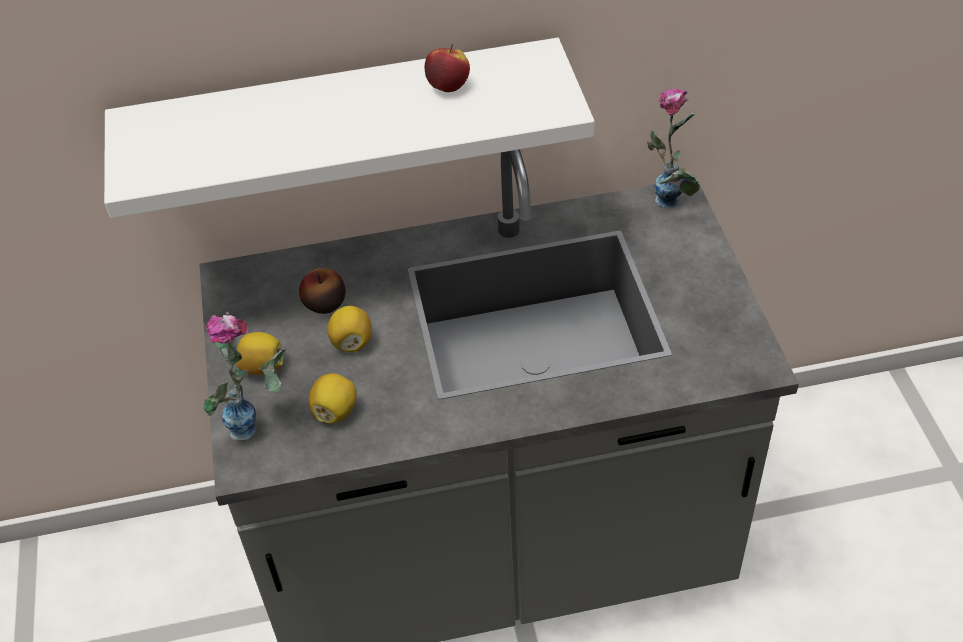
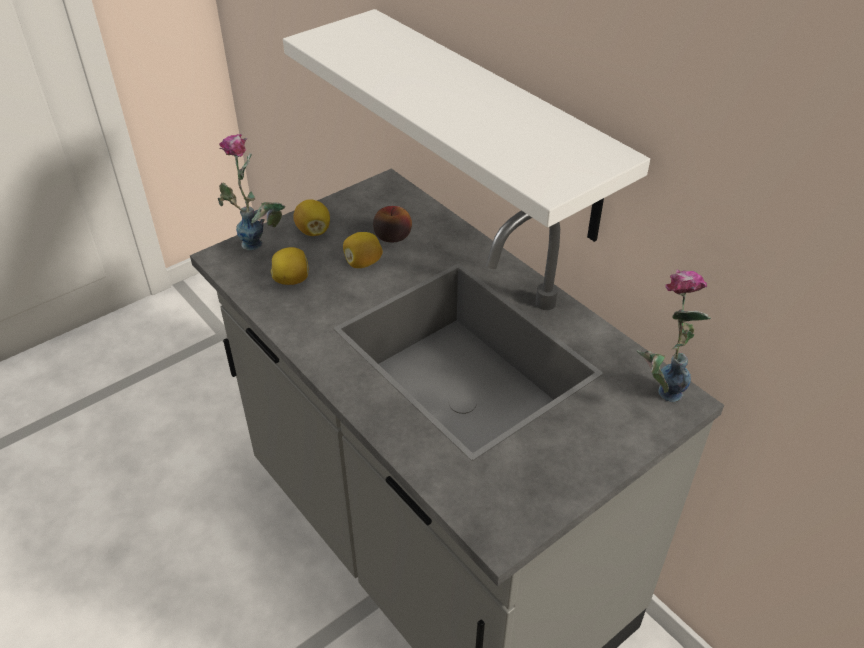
camera: 60 degrees right, 5 degrees down
(448, 87) = (522, 124): apple -> none

